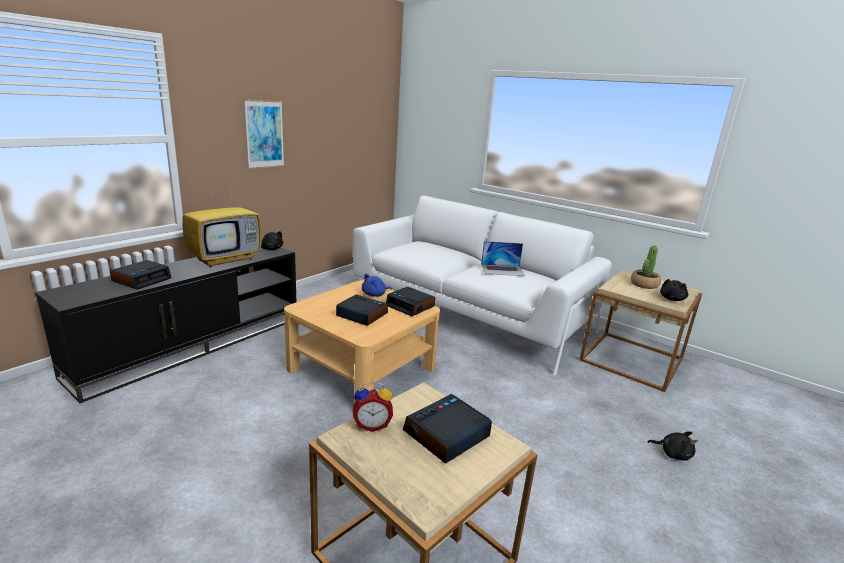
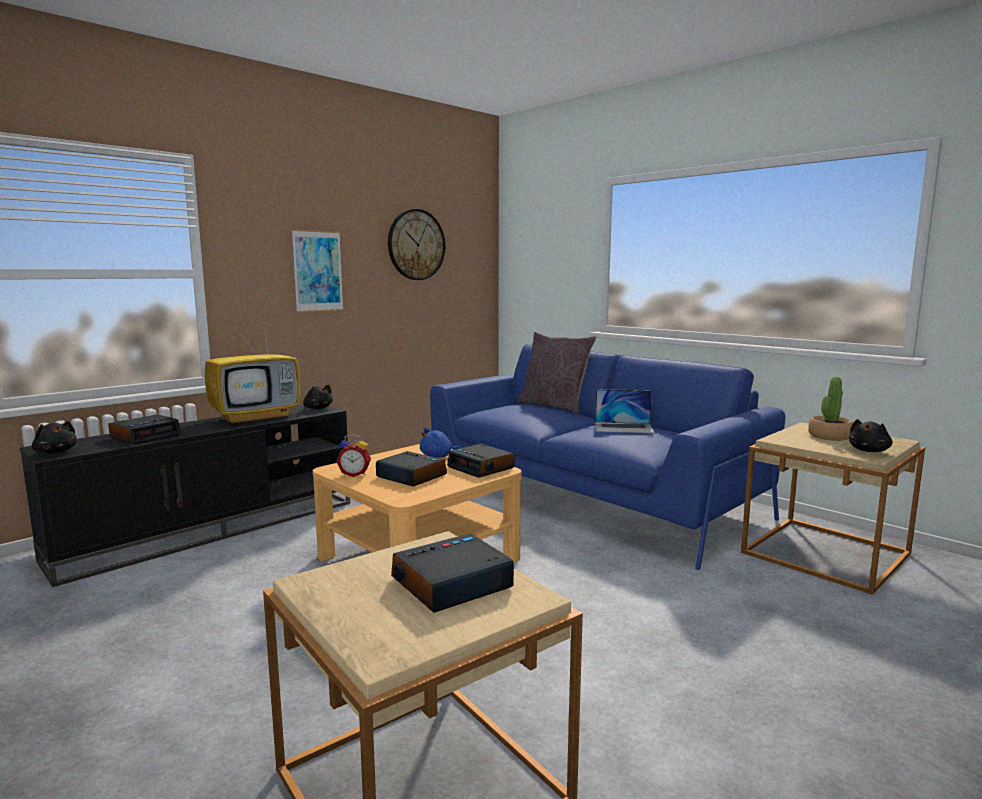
camera: 10 degrees right, 10 degrees down
(339, 111) = (416, 245): none -> wall clock
(372, 424) = (353, 570): alarm clock -> alarm clock (355, 474)
(445, 245) = (554, 406): none -> grey pillow
(468, 312) = (588, 495): white sofa -> blue sofa
(673, 454) = (871, 675): black plush toy -> black plush toy (56, 452)

